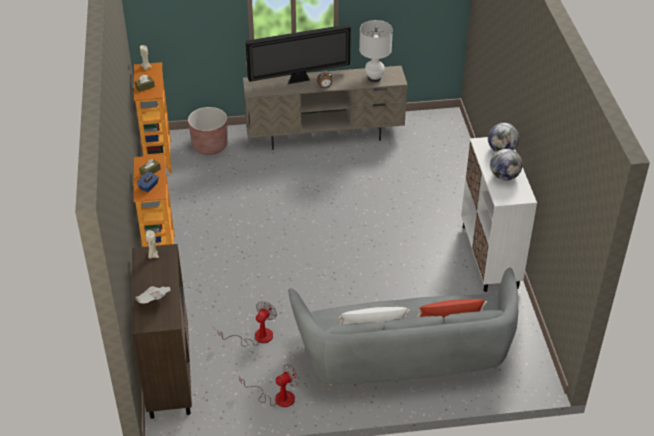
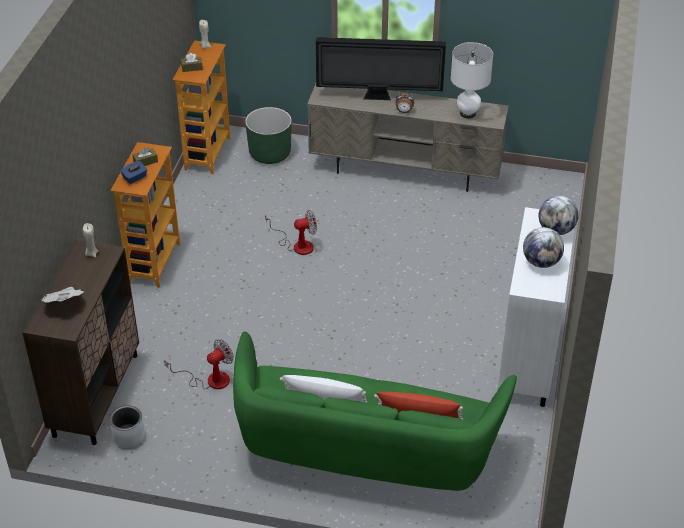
camera: 20 degrees right, 0 degrees up
(210, 146) = (270, 153): brown planter -> green planter
(214, 400) = (128, 436): none -> grey planter
(277, 397) = (198, 453): fan -> fan (297, 245)
(405, 357) = (365, 449): grey sofa -> green sofa

